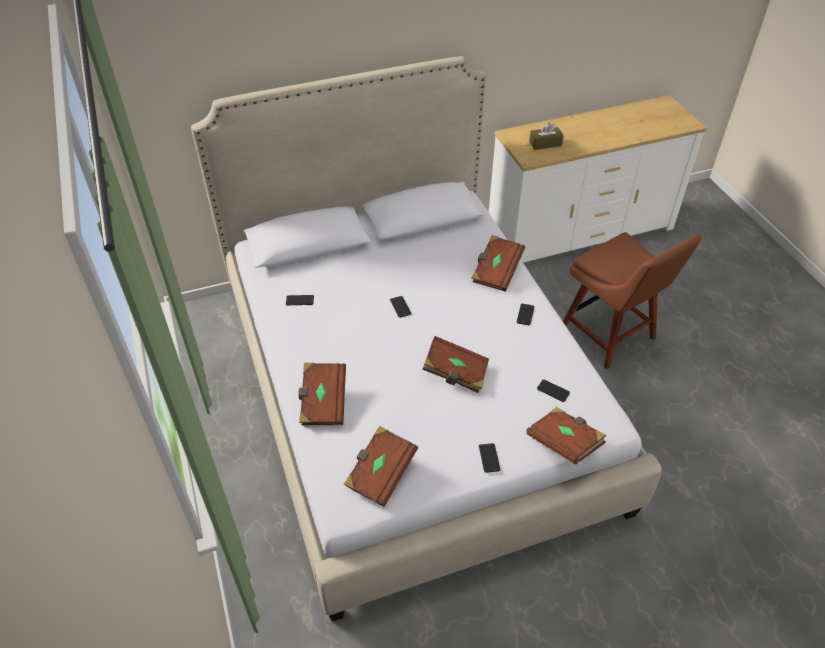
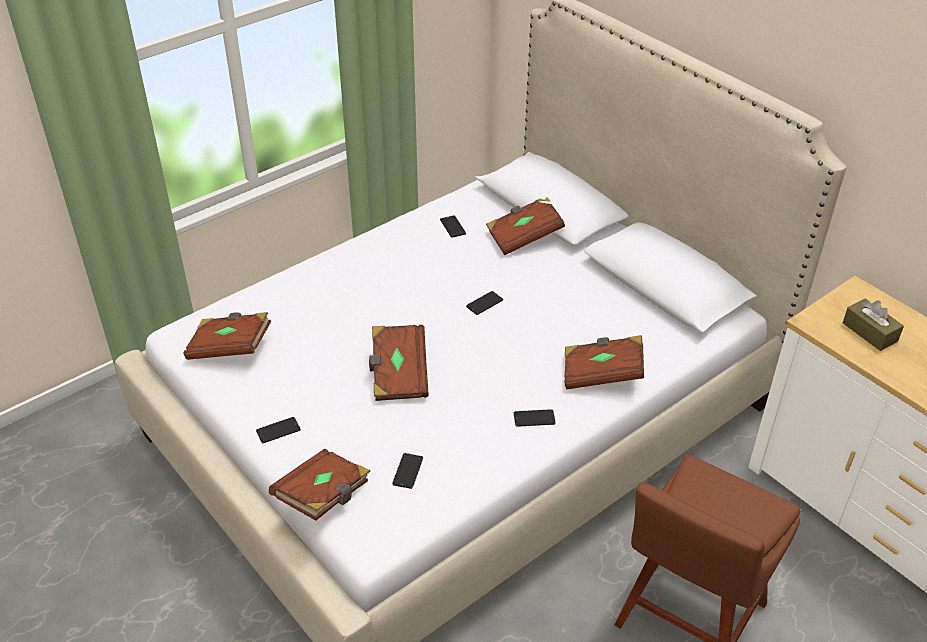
camera: 70 degrees right, 5 degrees down
(323, 402) = (311, 283): brown book -> brown book (524, 237)

